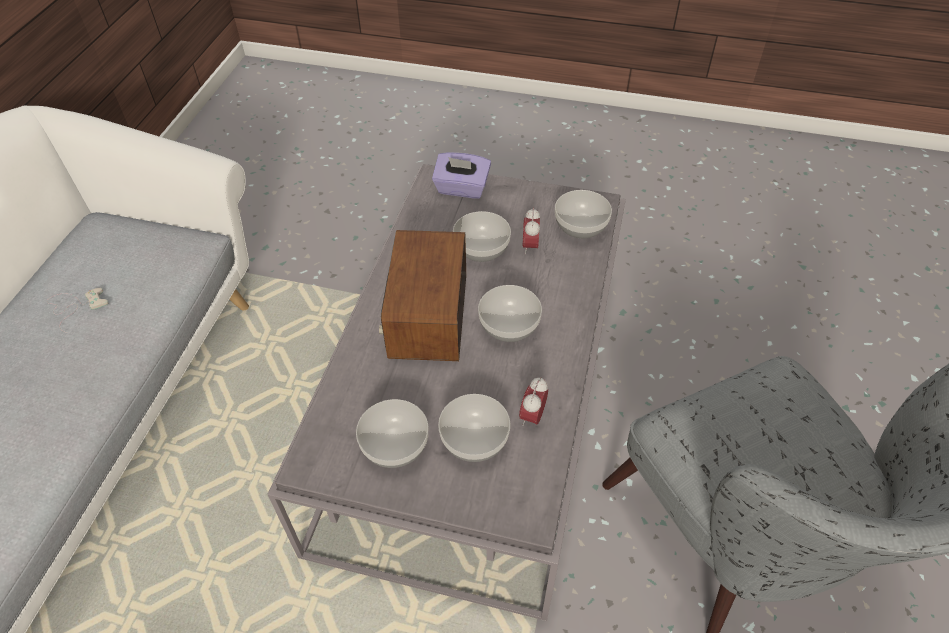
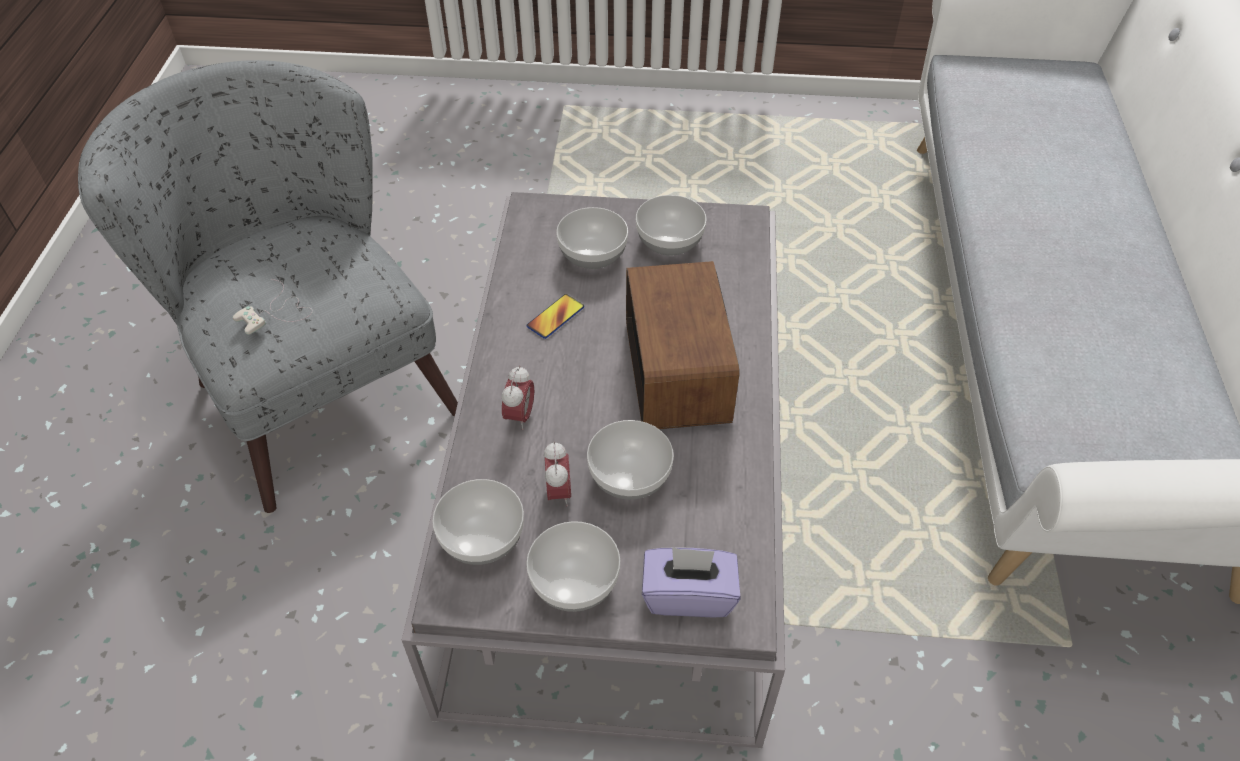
camera: 170 degrees right, 0 degrees up
(75, 306) = (1118, 342): white game controller -> white game controller (276, 313)
(509, 327) = (574, 369): bowl -> bowl (574, 581)
(518, 376) = (555, 317): none -> phone
(532, 416) = (536, 281): alarm clock -> alarm clock (520, 416)

